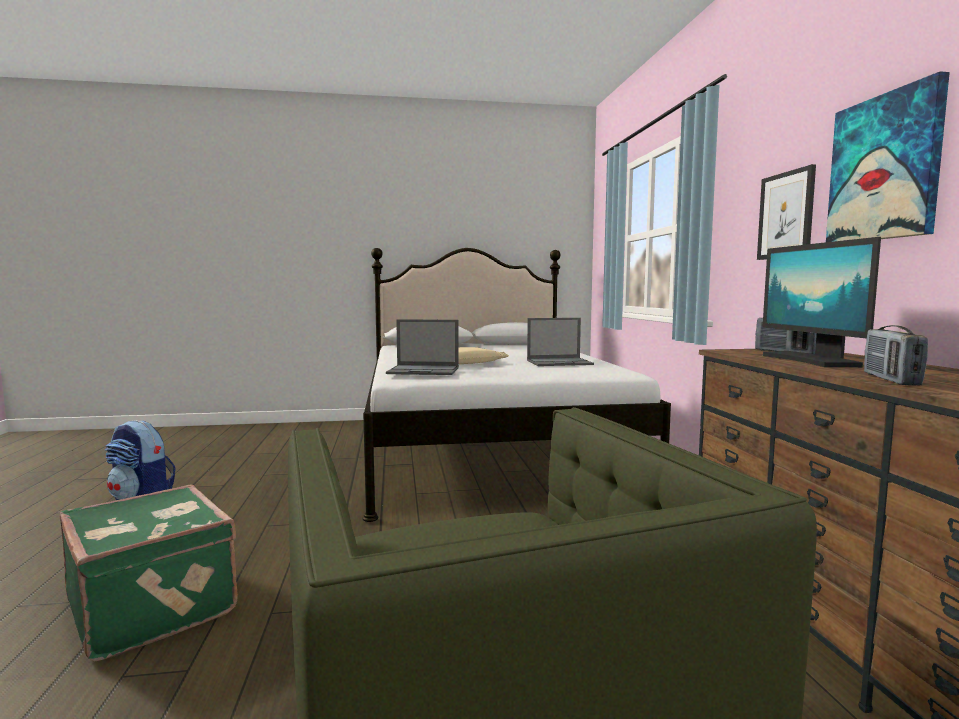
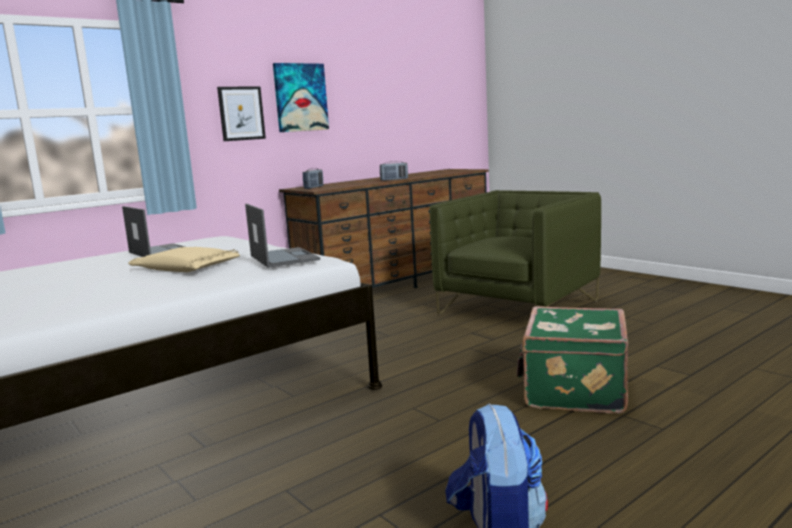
camera: 120 degrees left, 5 degrees up
(811, 360) = (346, 184): monitor -> none

